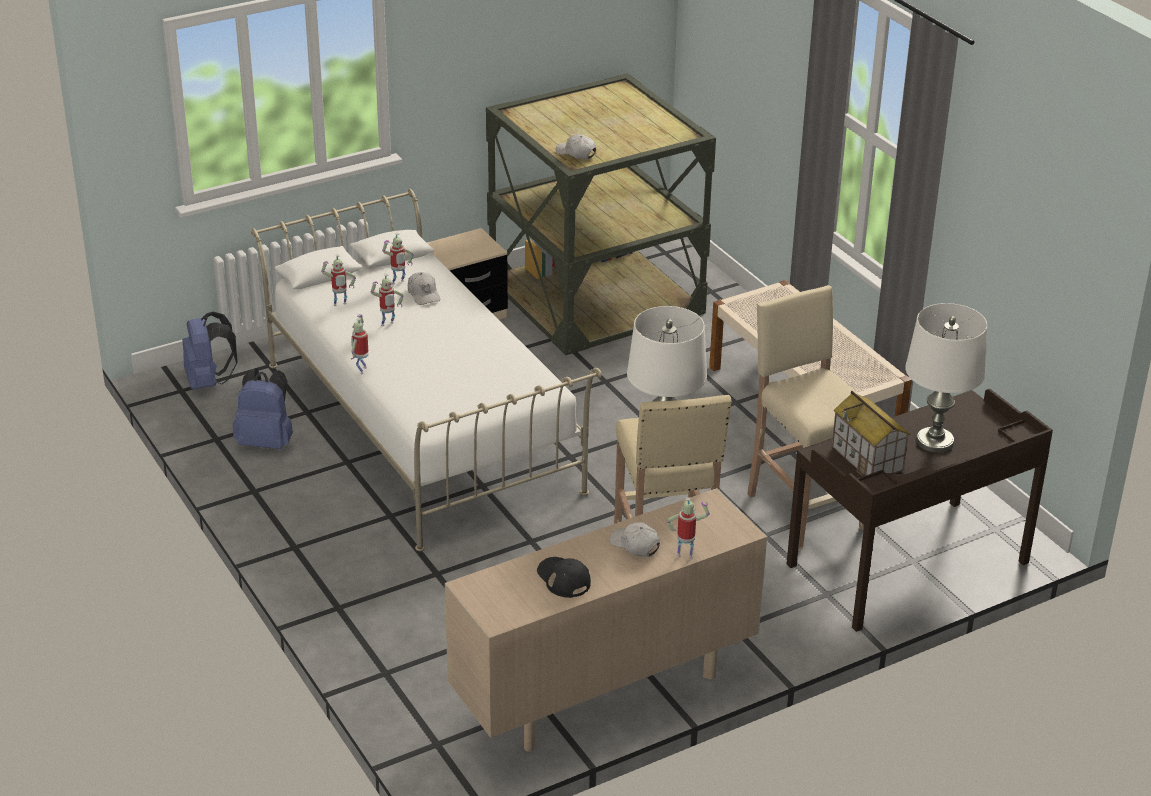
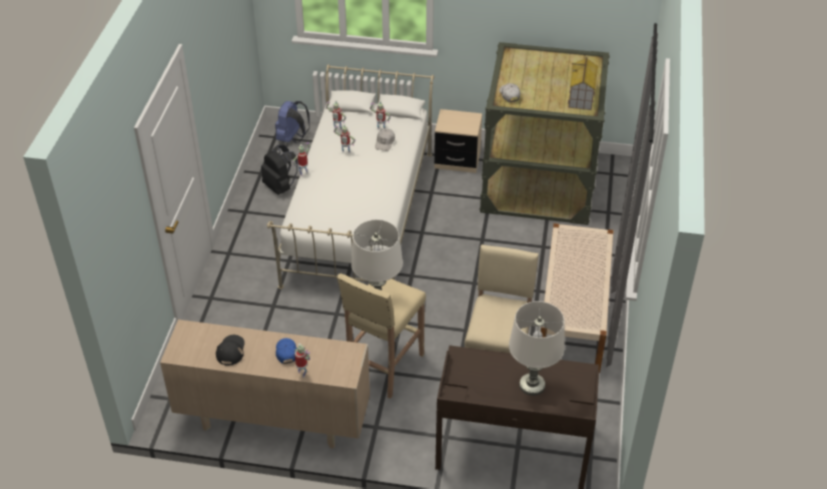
camera: 40 degrees right, 10 degrees up
(266, 442) = (280, 187): blue backpack -> black backpack
(635, 545) = (286, 352): white cap -> blue cap
(868, 458) = (480, 373): toy house -> toy house (581, 97)

